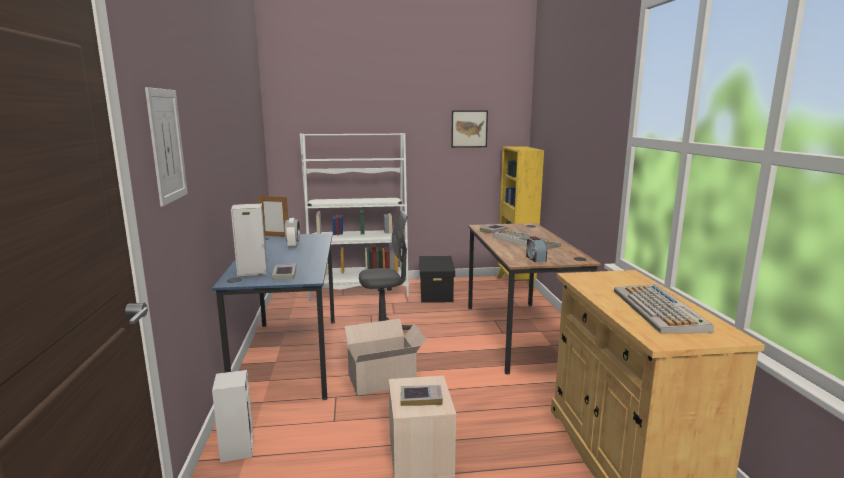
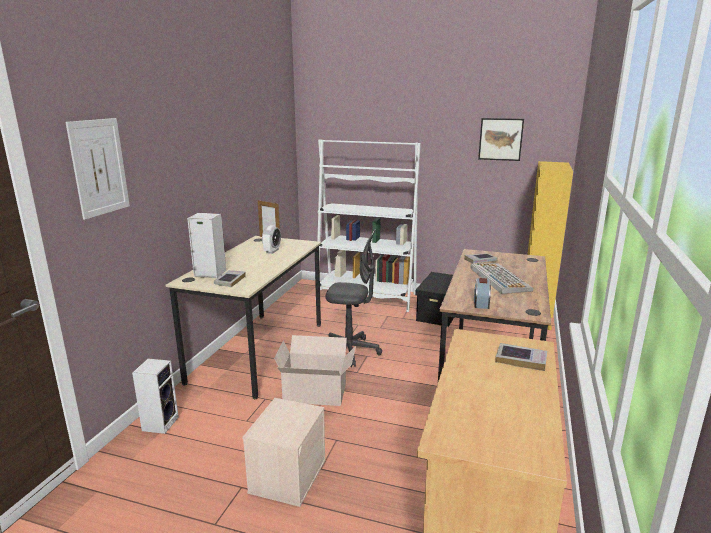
camera: 25 degrees right, 5 degrees up
(290, 357) = (259, 351): blue desk -> beige desk
(421, 398) = (282, 424): book -> book (521, 360)
(659, 310) = (501, 402): keyboard -> none

